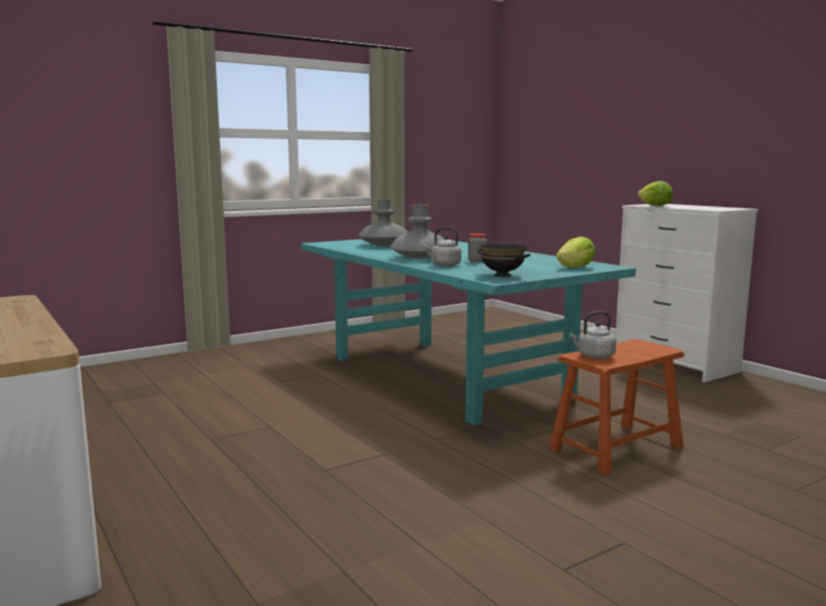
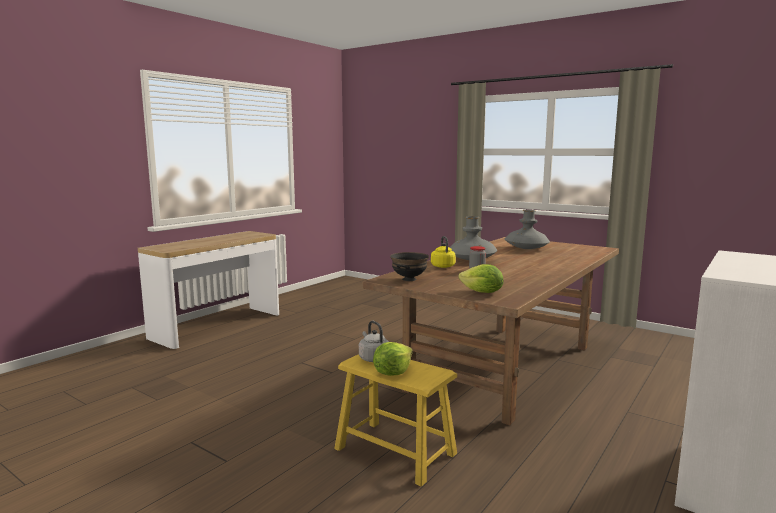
camera: 70 degrees right, 0 degrees up
(443, 265) = (442, 266): grey kettle -> yellow kettle
(443, 376) = (504, 366): turquoise dining table -> brown dining table
(616, 448) = (395, 451): brown stool -> yellow stool
(655, 206) = (729, 258): lettuce -> lettuce (392, 372)

